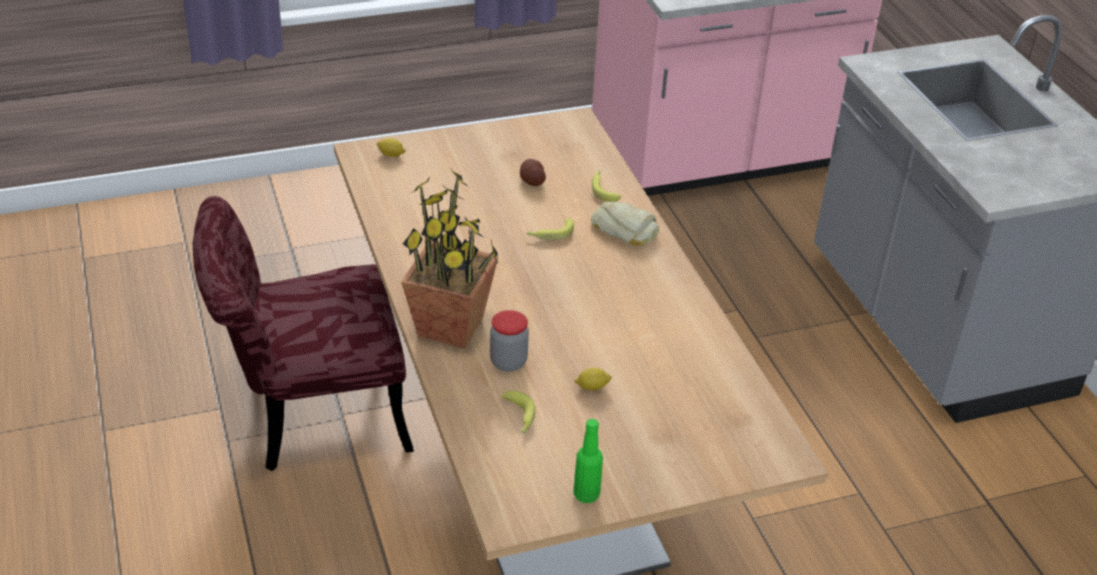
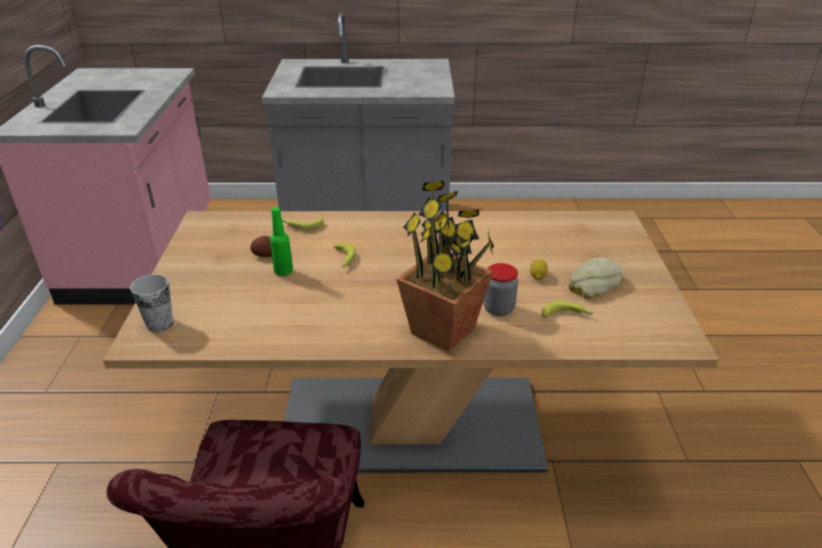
camera: 70 degrees left, 5 degrees down
(391, 155) = (159, 323): lemon -> cup
(586, 495) = (655, 301): green bottle -> green bottle (283, 272)
(625, 228) = (358, 227): bread -> bread (592, 284)

